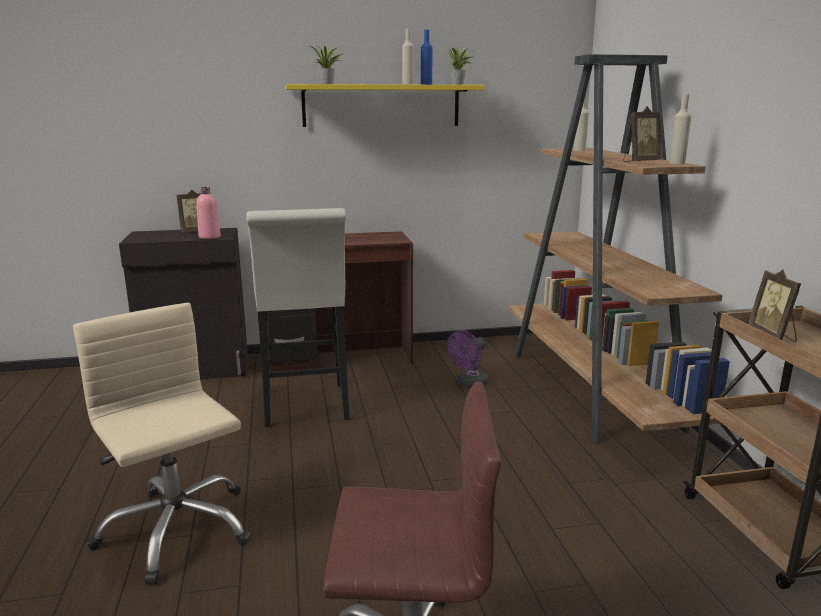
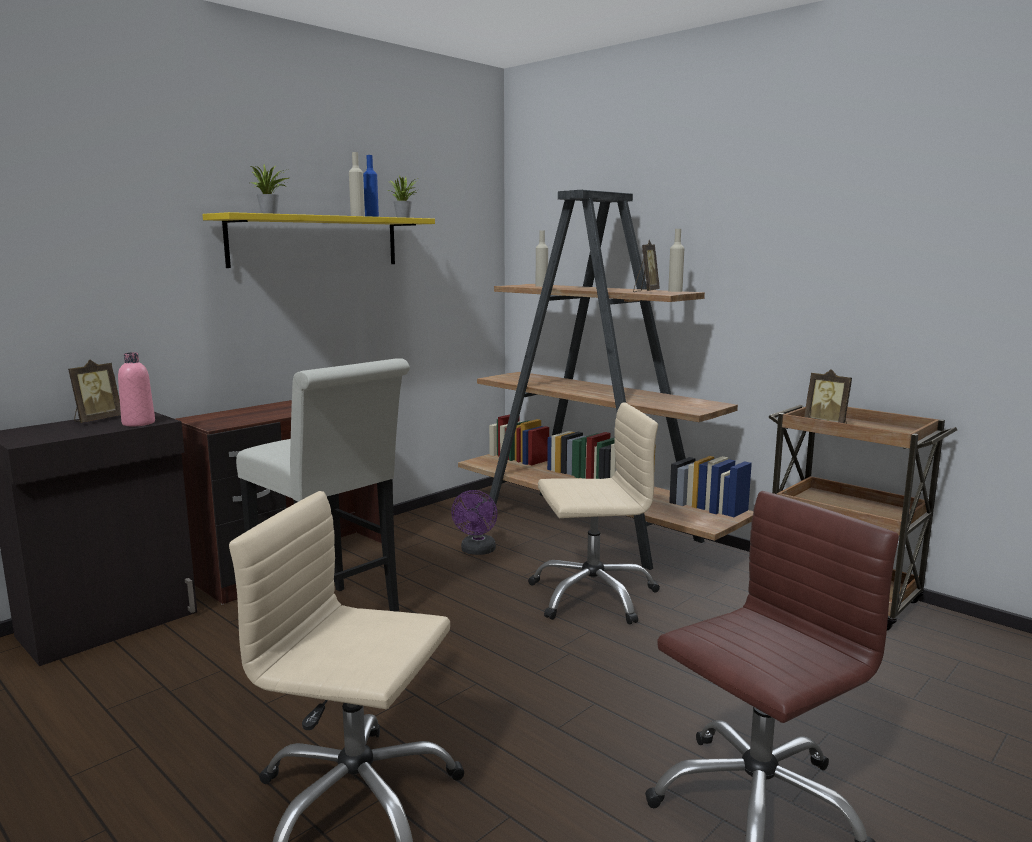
camera: 35 degrees left, 5 degrees down
(514, 448) = (592, 595): none -> beige office chair

